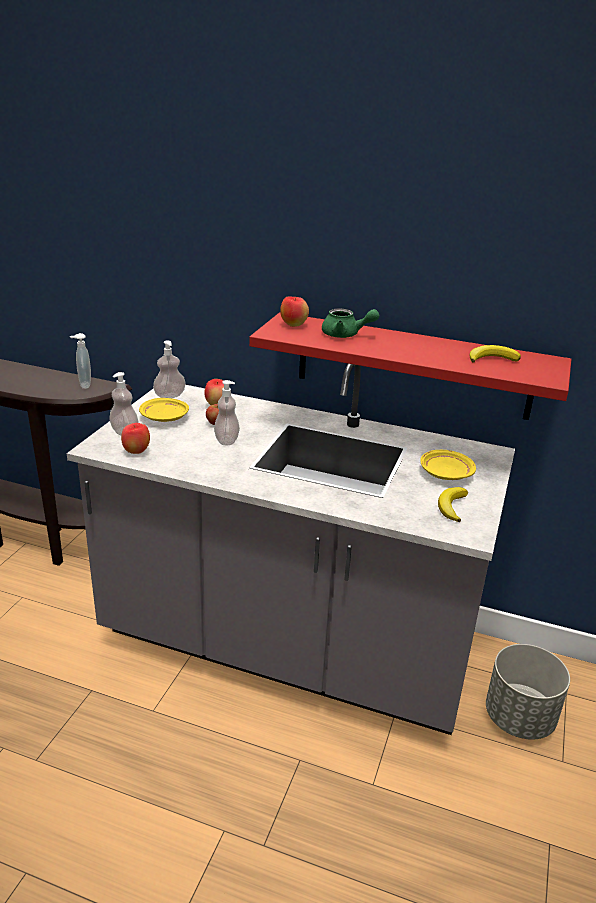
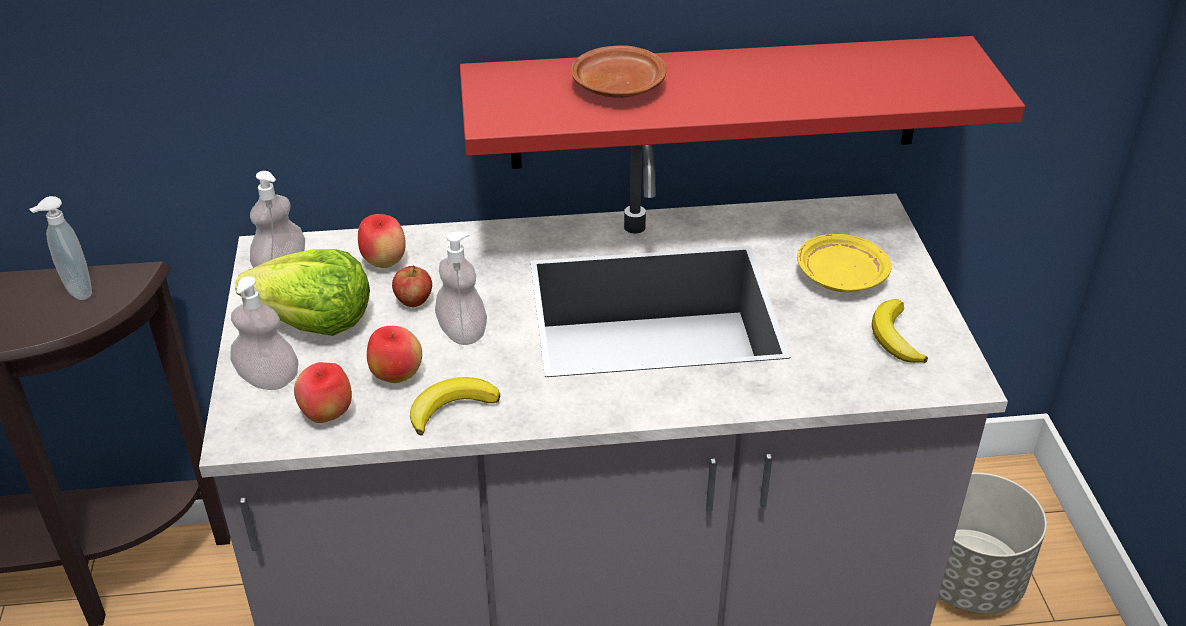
camera: 25 degrees left, 10 degrees up
(165, 418) = (314, 321): yellow plate -> lettuce
(294, 325) = (515, 89): apple -> apple (396, 376)
(345, 335) = (618, 86): green teapot -> brown plate
(492, 358) = (874, 71): banana -> banana (451, 408)

